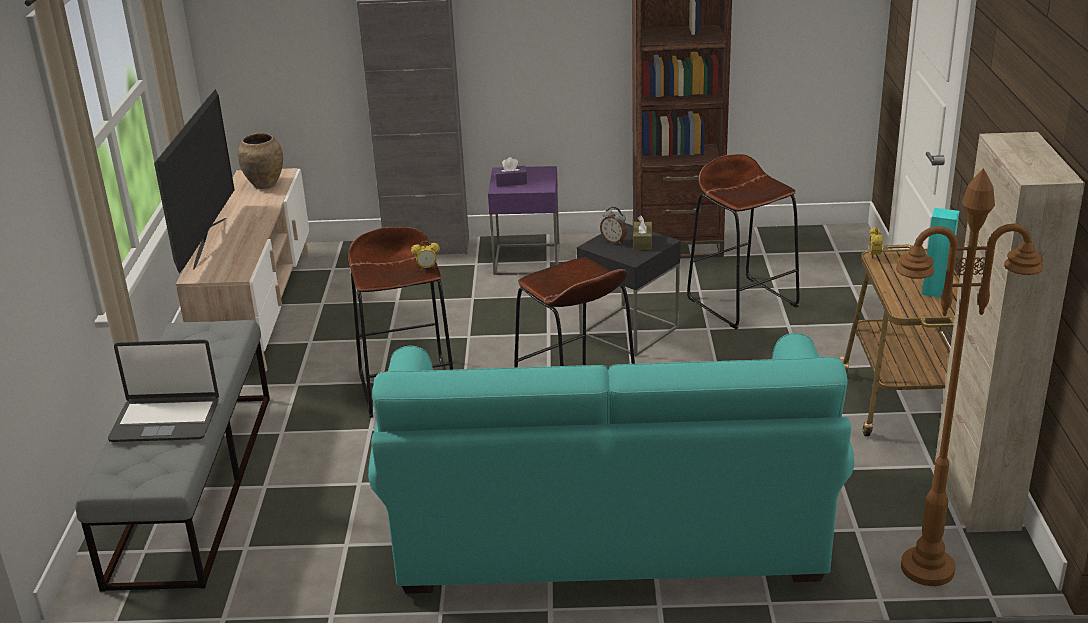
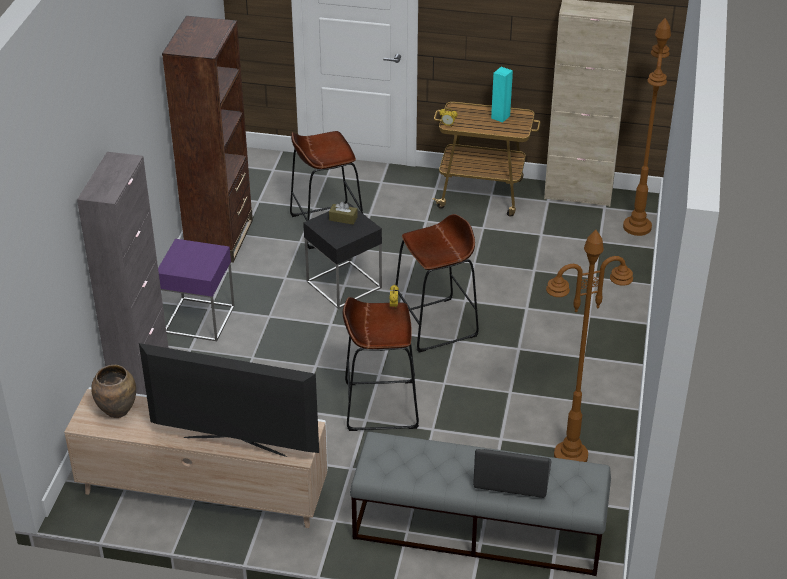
camera: 80 degrees left, 10 degrees up
(166, 420) = (512, 476): laptop -> laptop turned 90 degrees counterclockwise
(330, 546) = (570, 456): none -> brown floor lamp
(511, 182) = (194, 266): purple tissue box -> none
(607, 523) = (573, 331): turquoise sofa -> none
(614, 241) = (335, 230): alarm clock -> none

